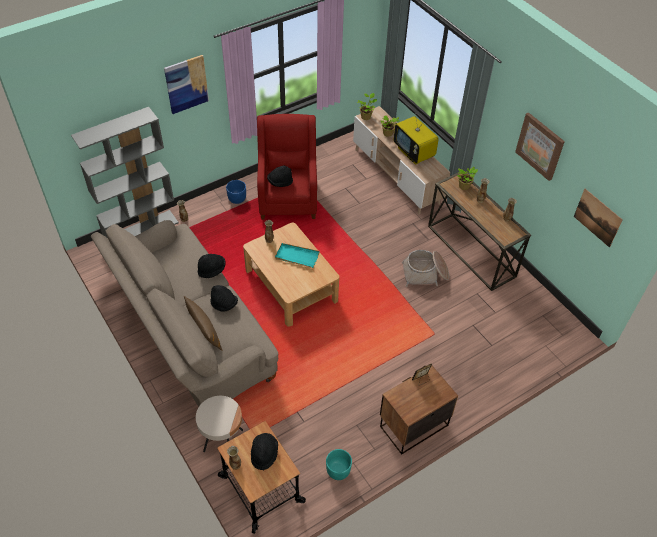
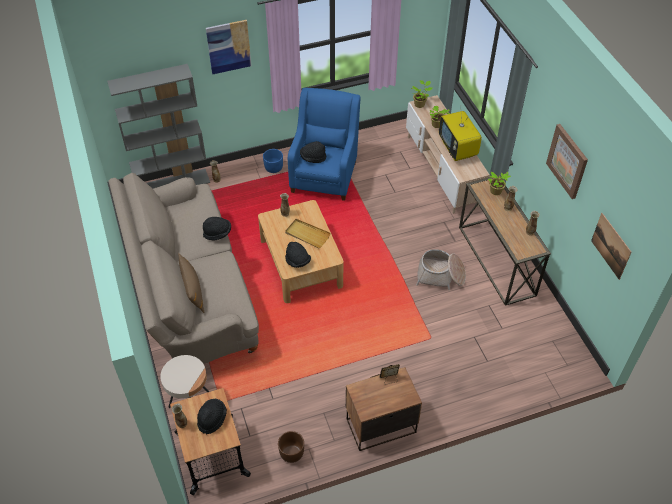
camera: 15 degrees right, 0 degrees up
(224, 304) = (219, 268): black hat -> black hat (297, 261)
(288, 196) = (325, 174): red armchair -> blue armchair
(297, 256) = (307, 234): turquoise tray -> beige tray
(338, 470) = (291, 453): turquoise planter -> brown planter

